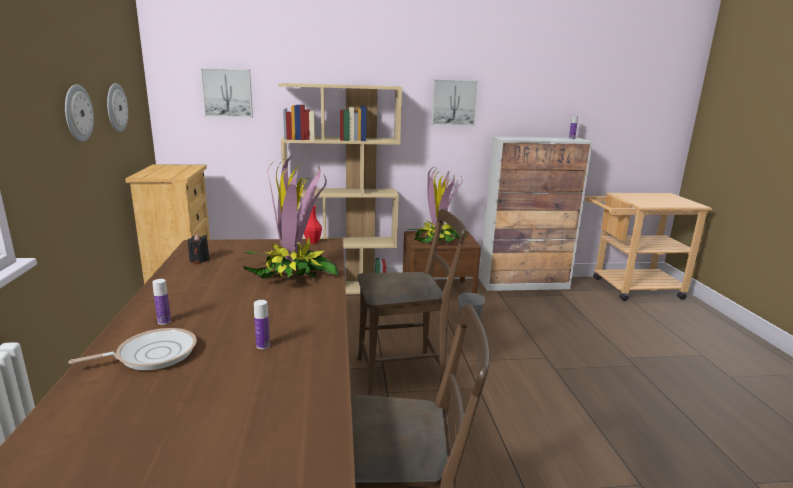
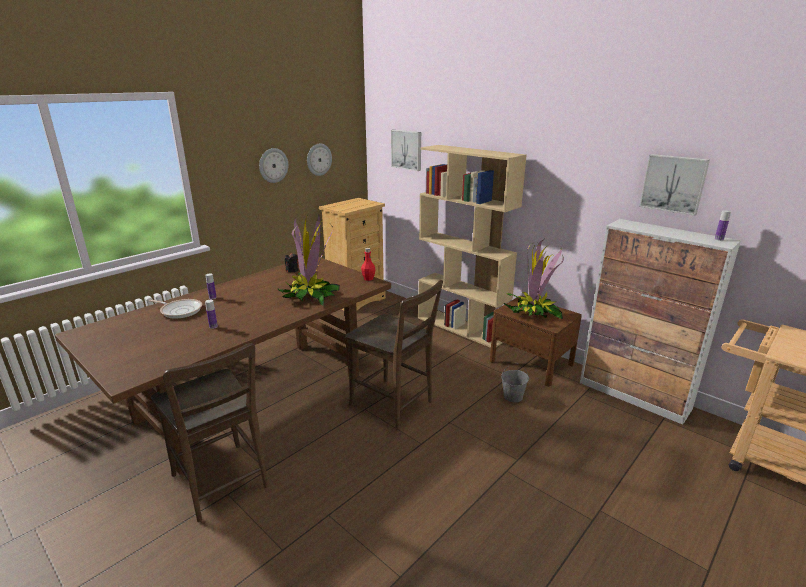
camera: 50 degrees right, 5 degrees up
(453, 102) = (582, 176): picture -> picture (673, 183)

